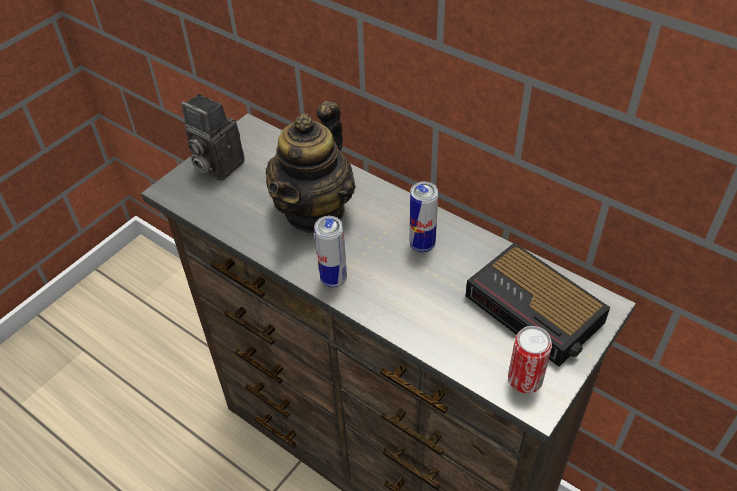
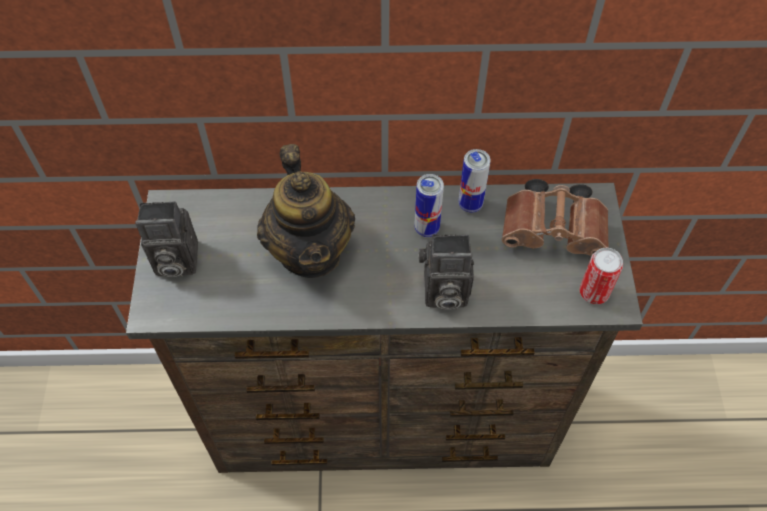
camera: 40 degrees left, 10 degrees up
(333, 279) = (385, 303): can -> can (470, 204)
(387, 299) = (442, 292): none -> camera
(536, 311) = (556, 232): alarm clock -> brown binoculars

